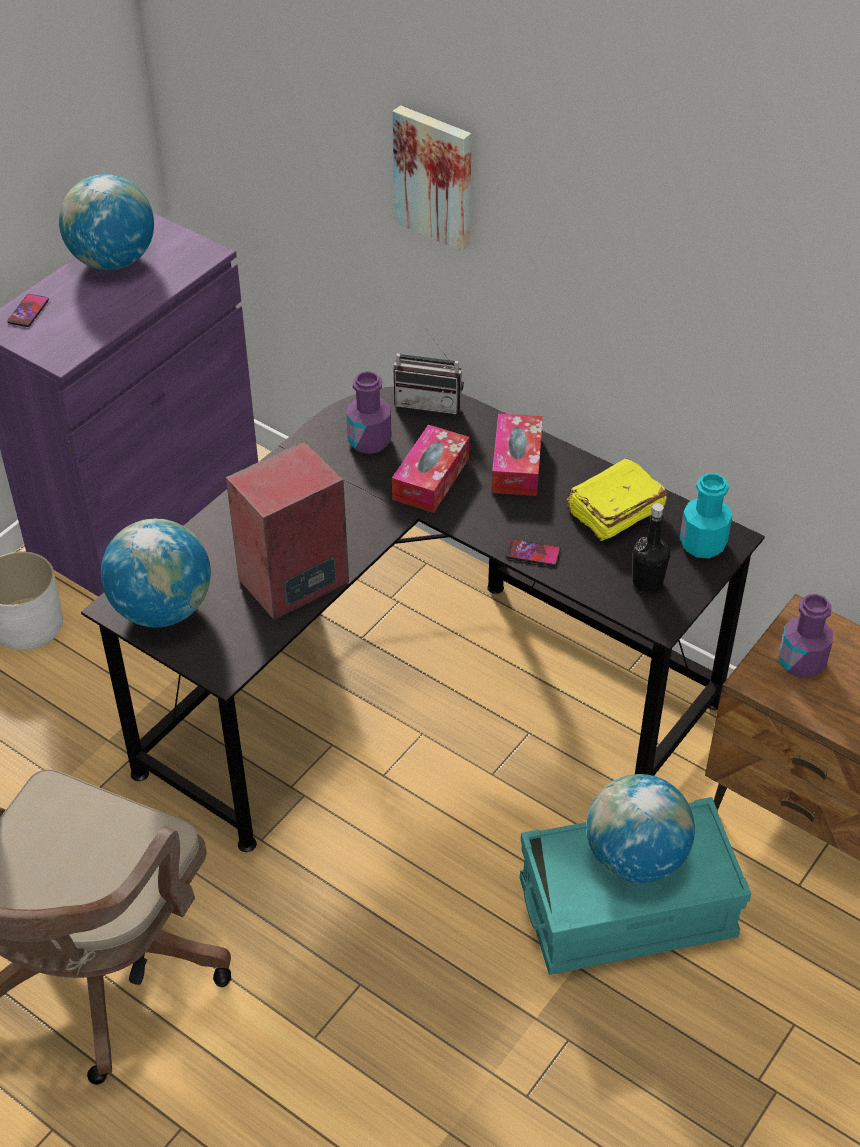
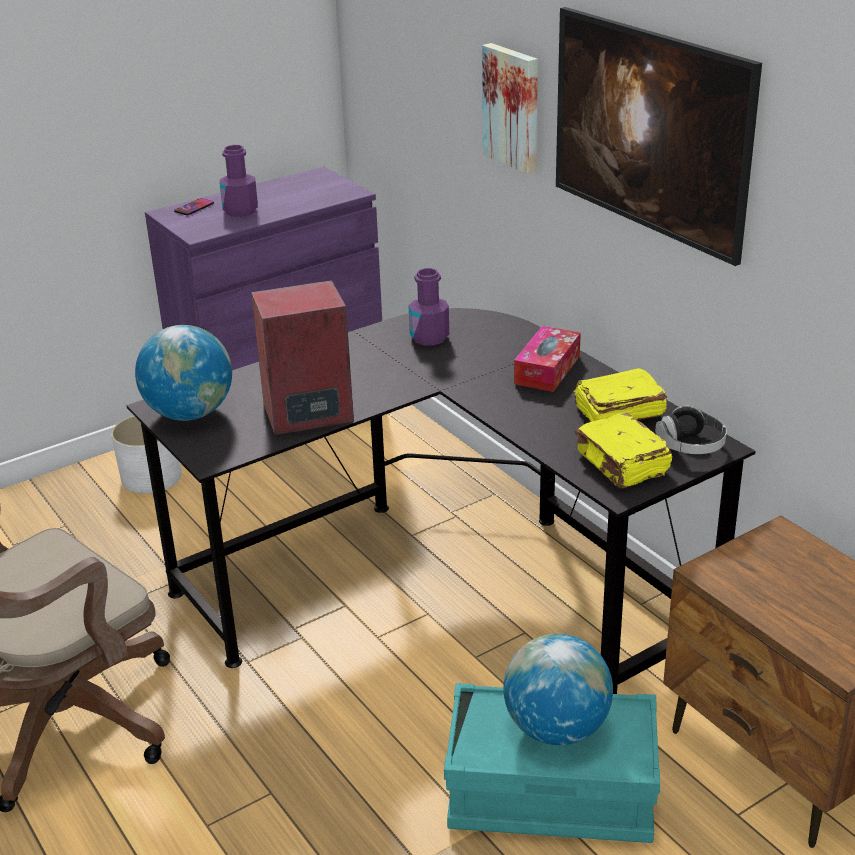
camera: 20 degrees right, 15 degrees down
(113, 261) = (277, 189): globe -> none
(430, 402) = (496, 321): radio -> none
(431, 479) = (466, 368): tissue box -> none
(533, 553) = (526, 428): phone -> none
(625, 271) = (647, 177): none -> picture
(647, 582) = (622, 464): black bottle -> yellow book
(702, 544) = (690, 446): turquoise bottle -> headphones
(801, 662) = (762, 566): purple bottle -> purple bottle (240, 211)

